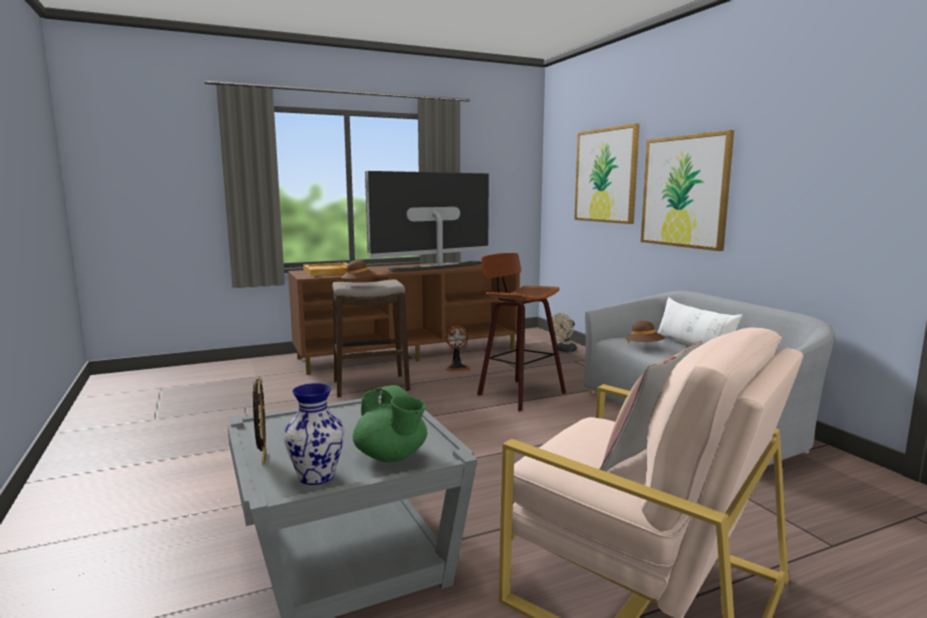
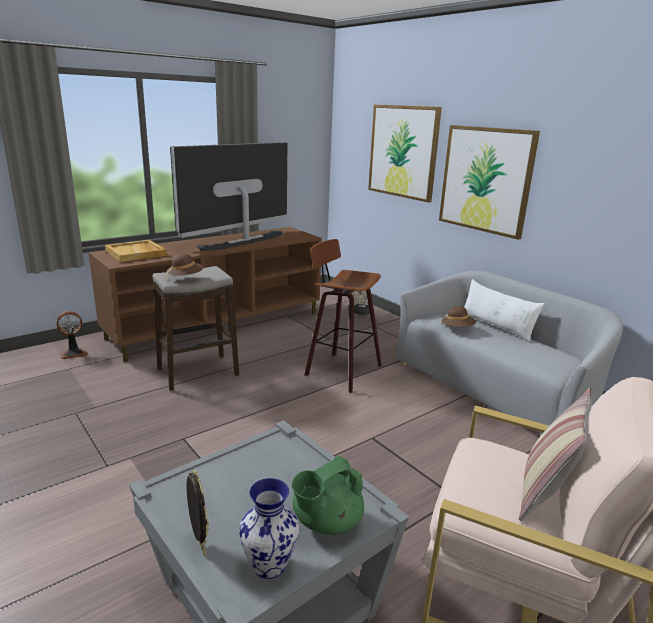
camera: 15 degrees left, 10 degrees up
(391, 457) = (326, 522): green teapot -> green teapot turned 105 degrees clockwise
(457, 368) = (271, 341): fan -> fan (74, 353)

